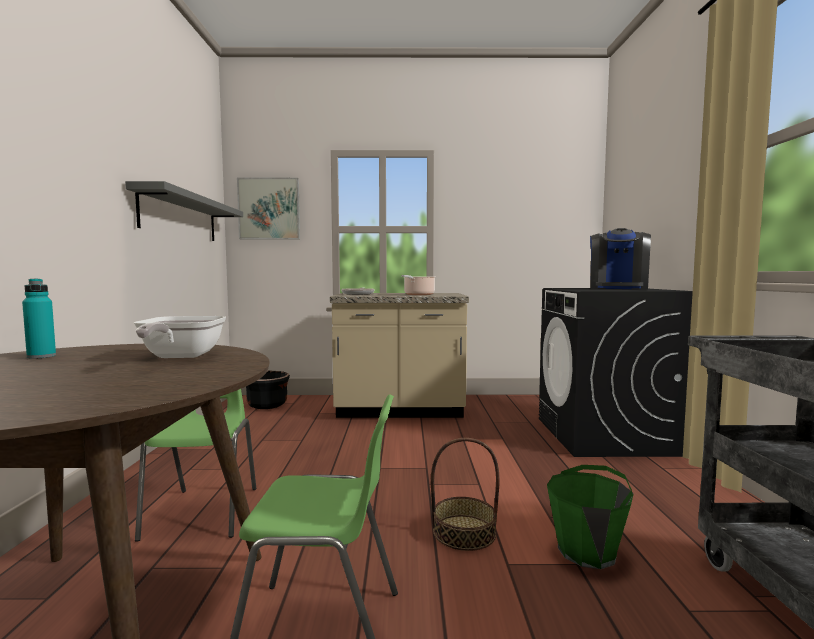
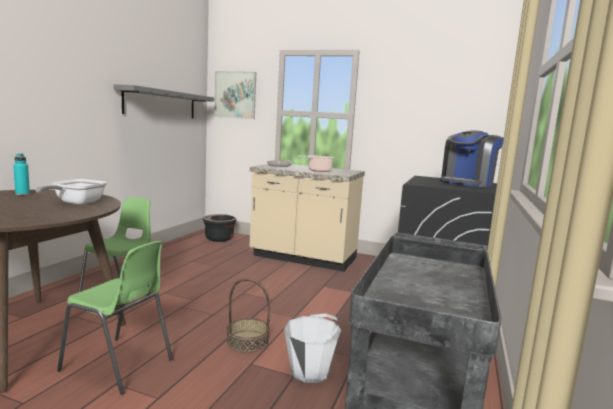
camera: 20 degrees right, 5 degrees up
(587, 551) = (310, 371): green bucket -> white bucket

